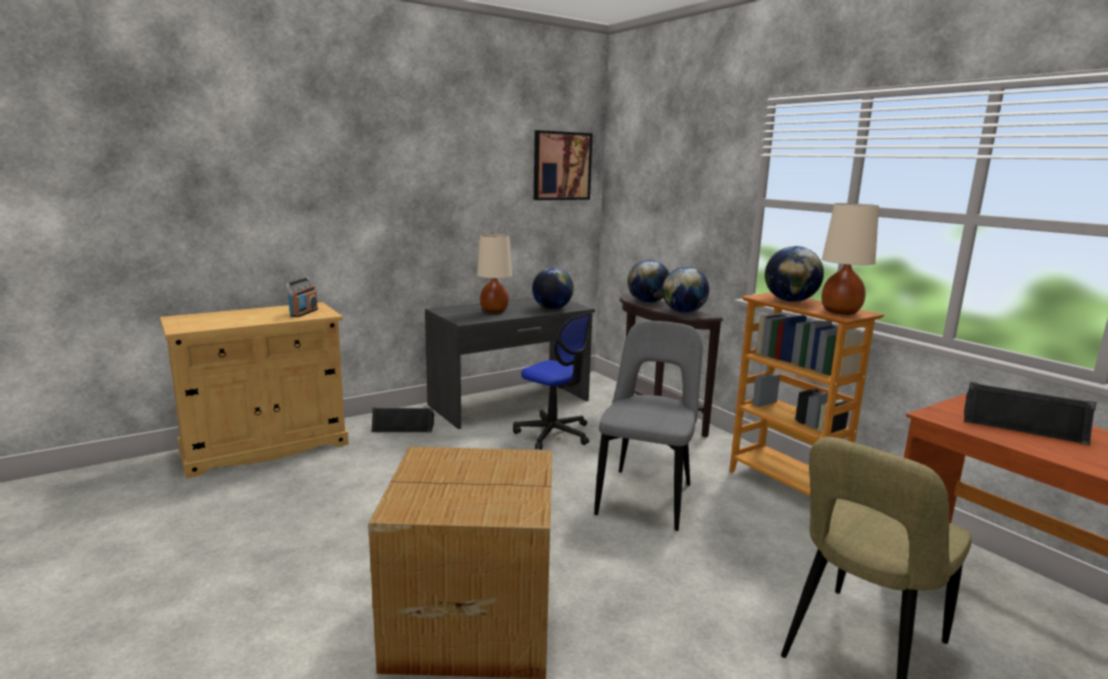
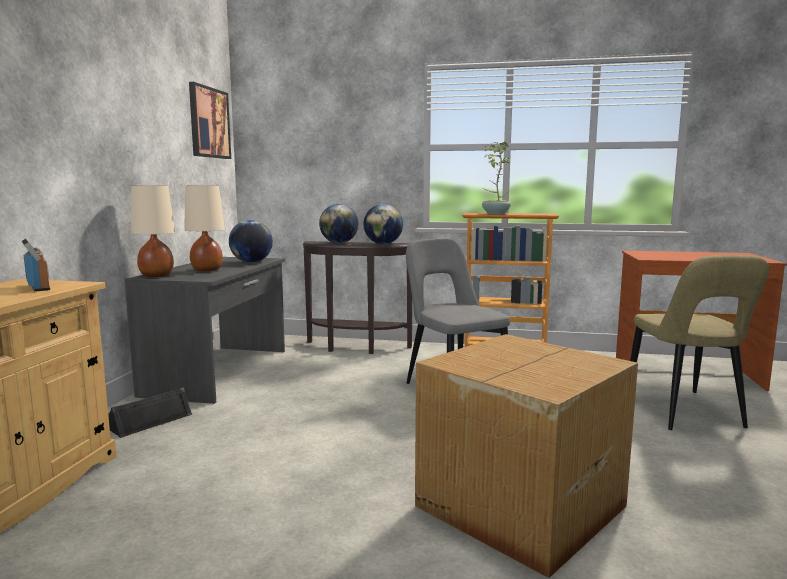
camera: 45 degrees left, 5 degrees down
(553, 434) = (307, 379): office chair -> none
(790, 301) = (495, 213): globe -> potted plant
(840, 312) = (538, 214): beige table lamp -> beige table lamp (156, 276)
(1022, 425) = (679, 255): black speaker -> none

